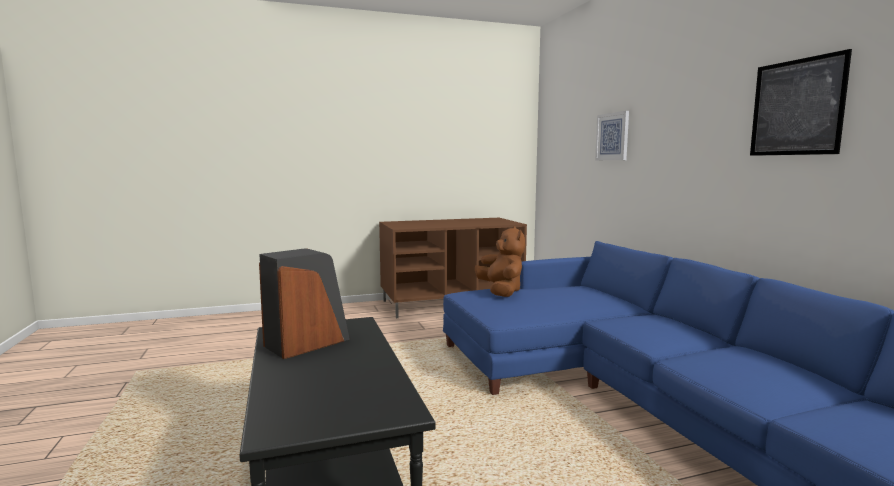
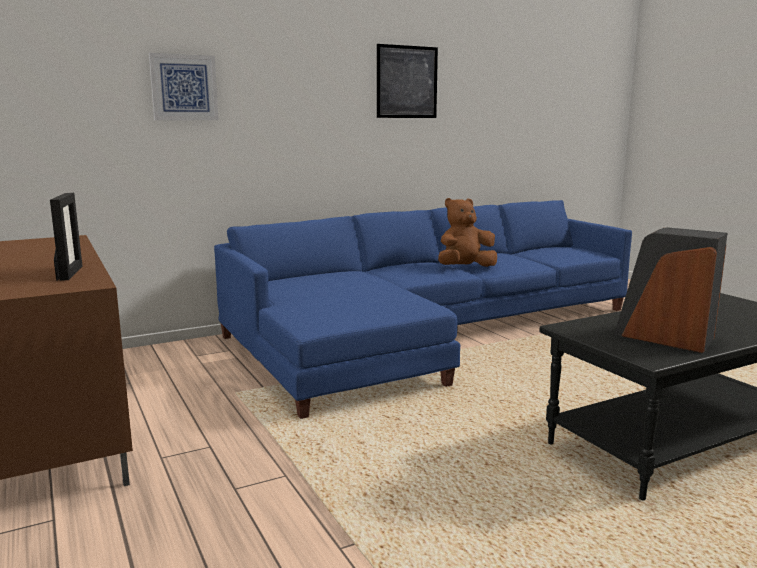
camera: 100 degrees left, 5 degrees up
(424, 226) = (70, 273): none -> picture frame
(501, 291) = (318, 305): brown plush toy -> brown plush toy (465, 268)

